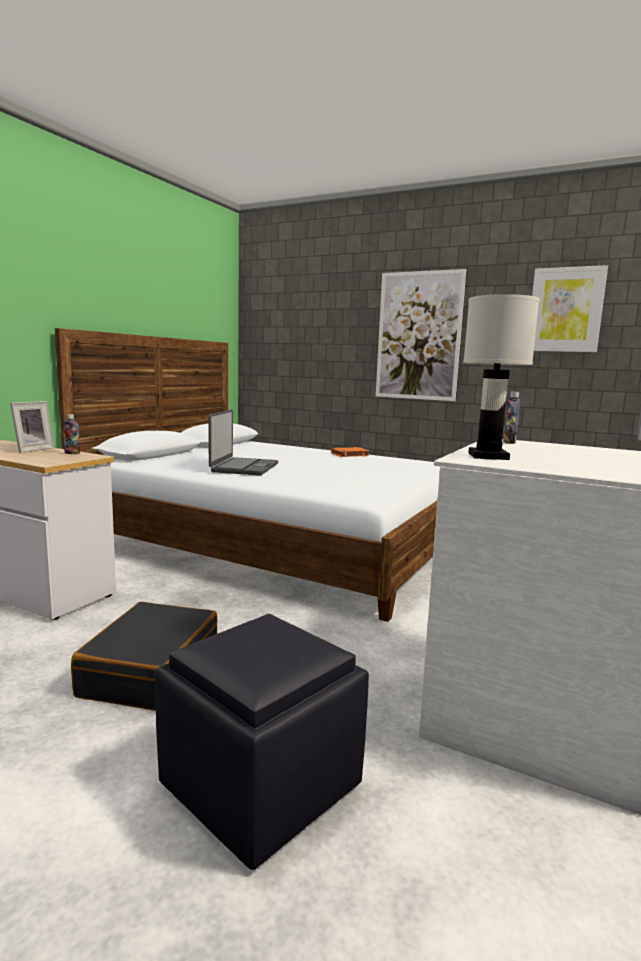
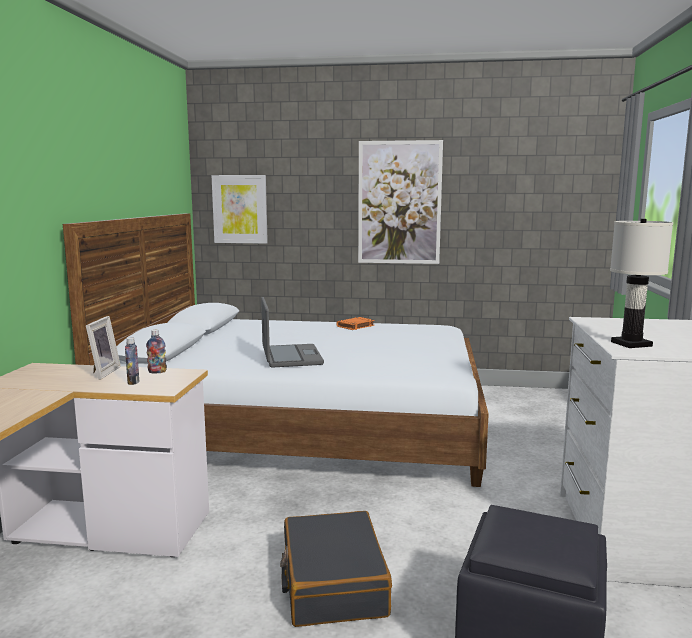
camera: 20 degrees left, 0 degrees up
(509, 442) = (601, 322): bottle -> bottle (133, 382)
(565, 310) = (534, 179): picture -> picture (240, 209)

